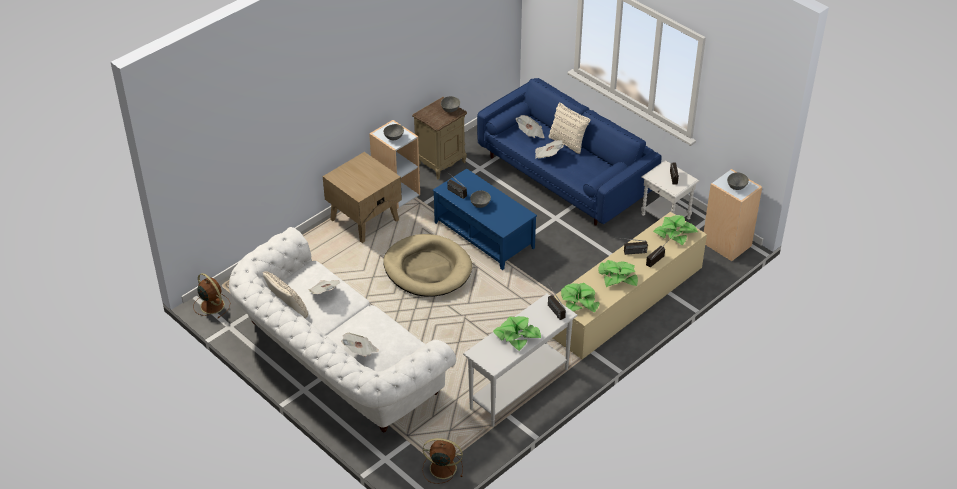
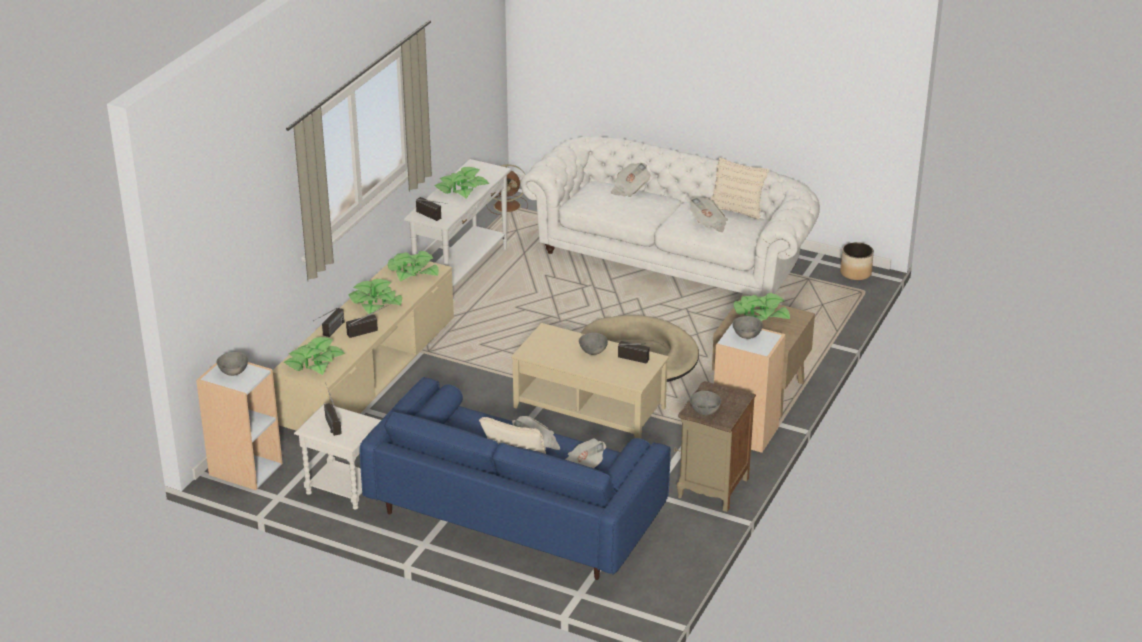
camera: 160 degrees right, 10 degrees down
(211, 305) = (856, 273): brown fan -> planter
(359, 183) = (760, 315): none -> potted plant
(484, 235) = (589, 408): blue coffee table -> beige coffee table

